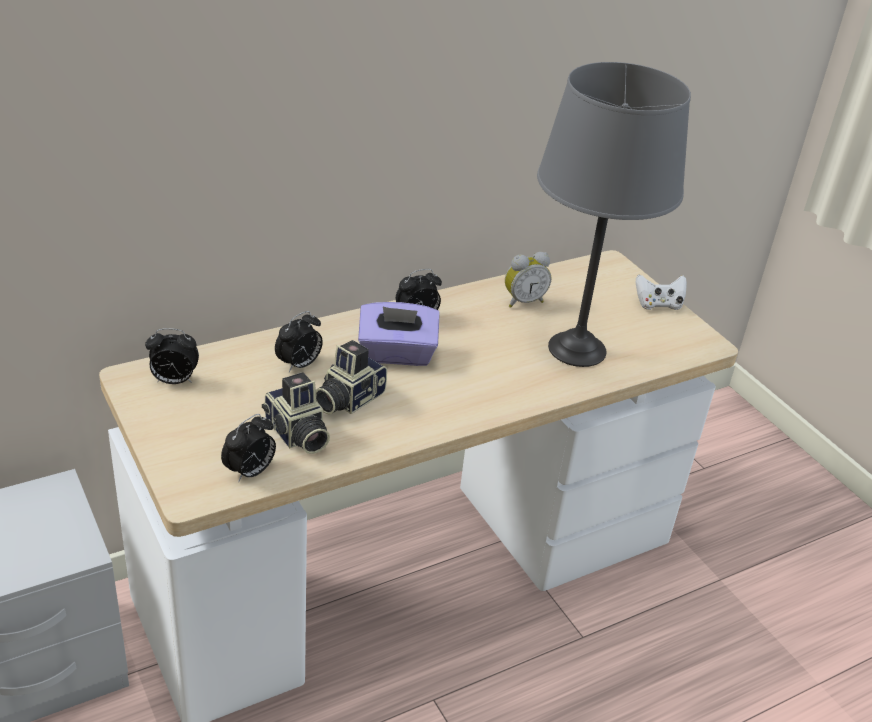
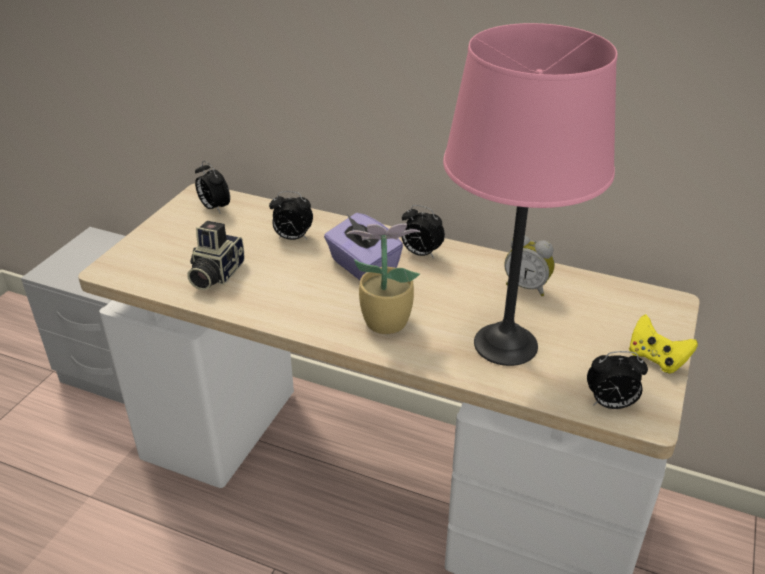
camera: 55 degrees right, 0 degrees up
(250, 472) = (155, 277): alarm clock -> alarm clock (610, 404)
(347, 399) = (281, 273): camera -> none
(484, 385) = (383, 322): none -> potted plant
(577, 349) = (506, 345): grey table lamp -> pink table lamp
(658, 304) = (656, 358): white game controller -> yellow game controller

